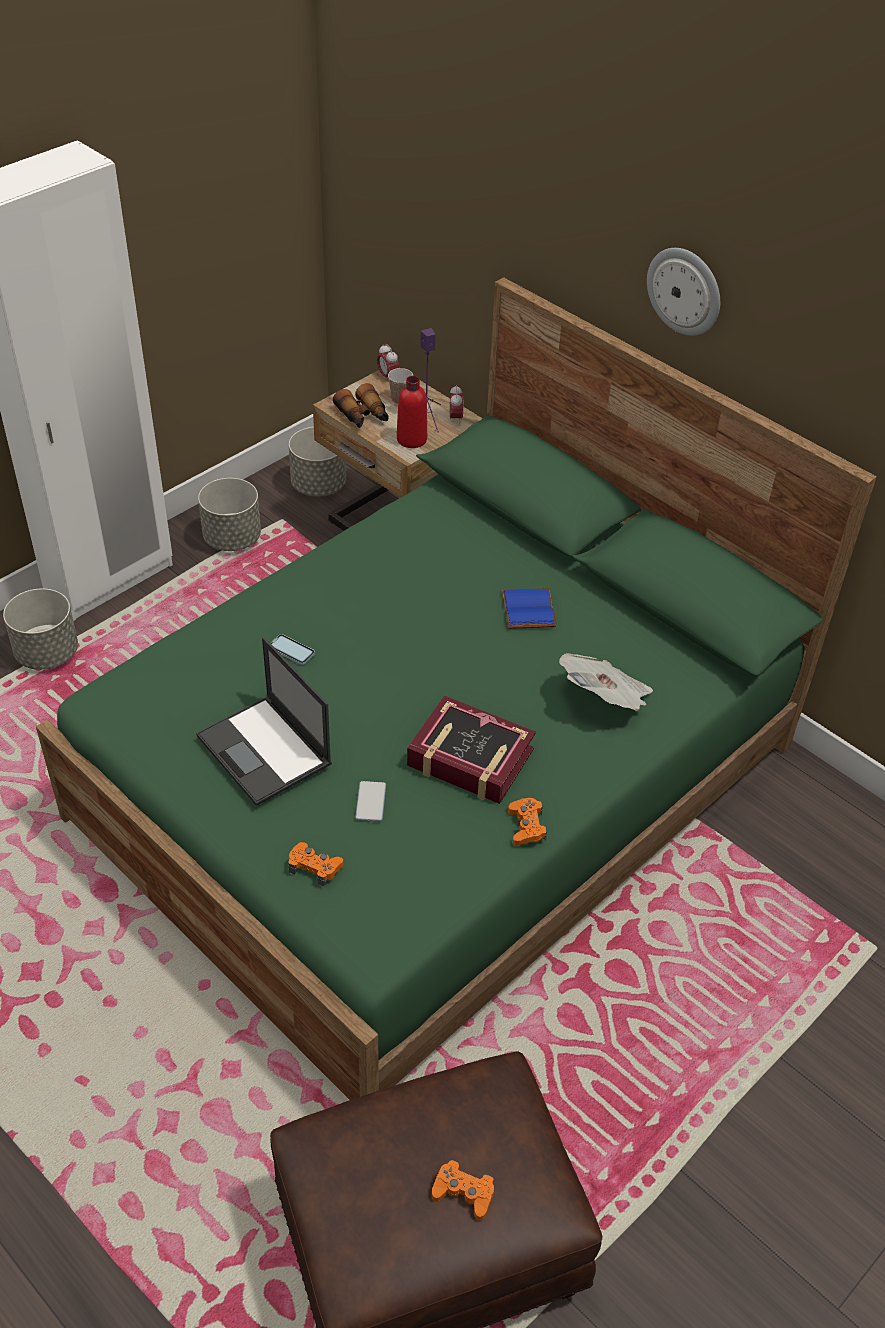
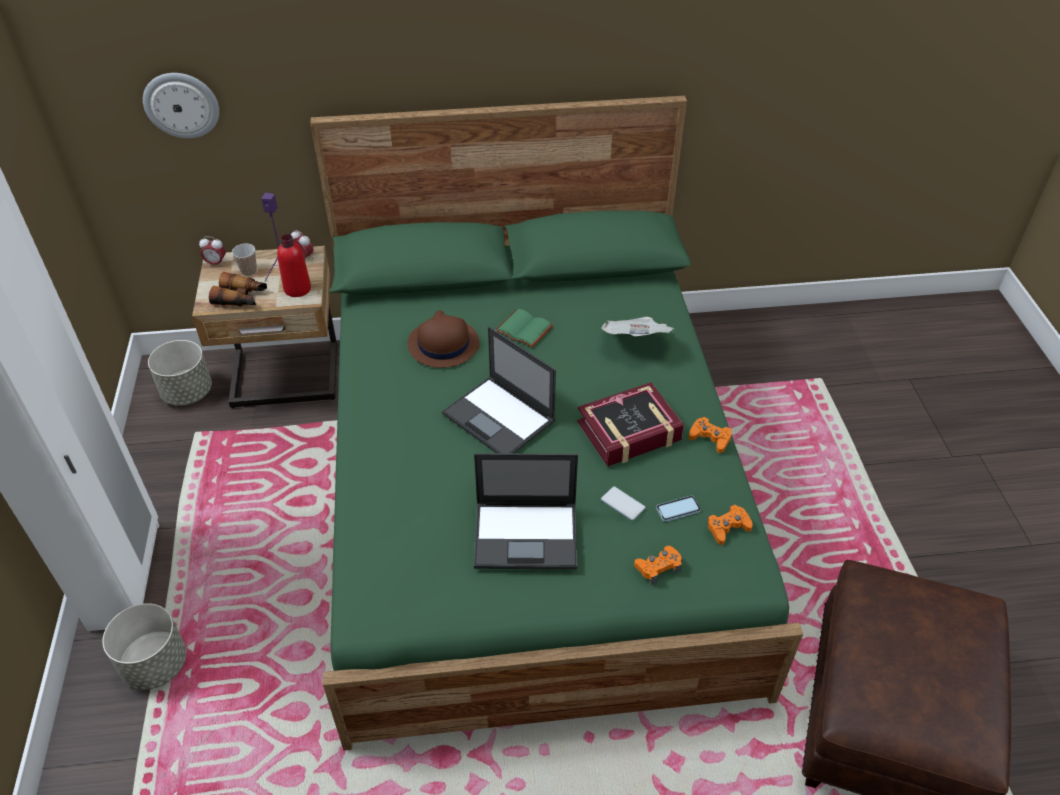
camera: 50 degrees left, 0 degrees up
(233, 538) = (178, 472): grey planter -> none
(291, 650) = (441, 466): phone -> phone (678, 509)
(390, 656) = (500, 418): none -> laptop
(445, 567) = (443, 344): none -> brown hat
(463, 1192) = (950, 646): orange game controller -> orange game controller (727, 527)
(530, 610) = (525, 329): blue book -> green book
(685, 291) = (489, 42): wall clock -> wall clock (181, 105)

